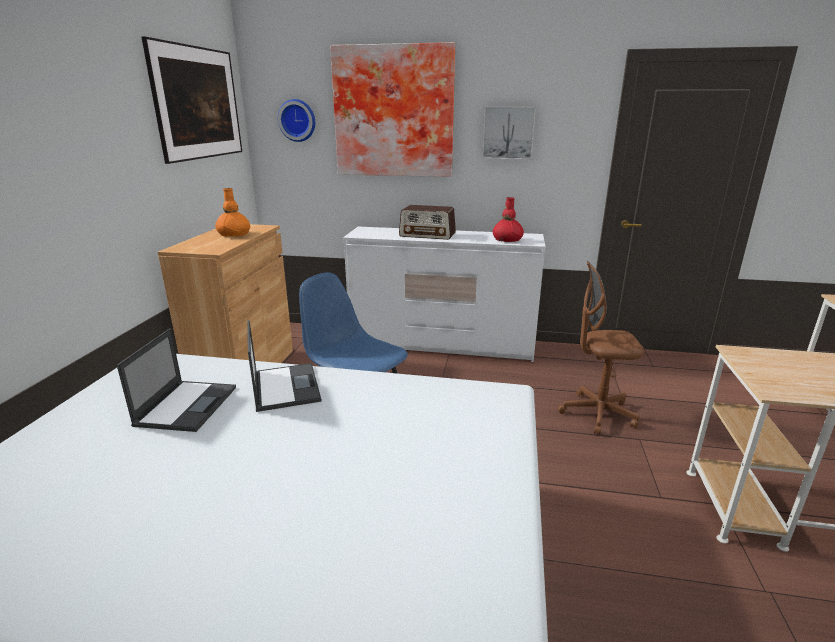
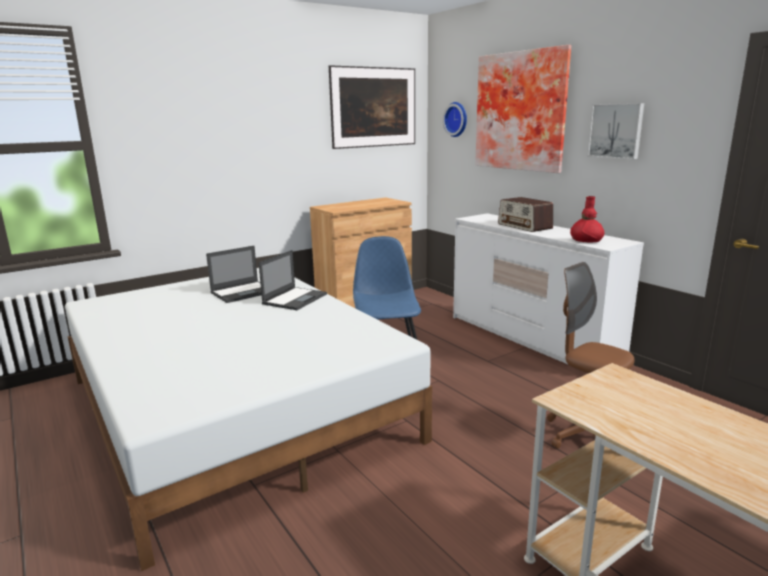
camera: 45 degrees right, 5 degrees down
(234, 235) = (369, 204): orange vase -> none

